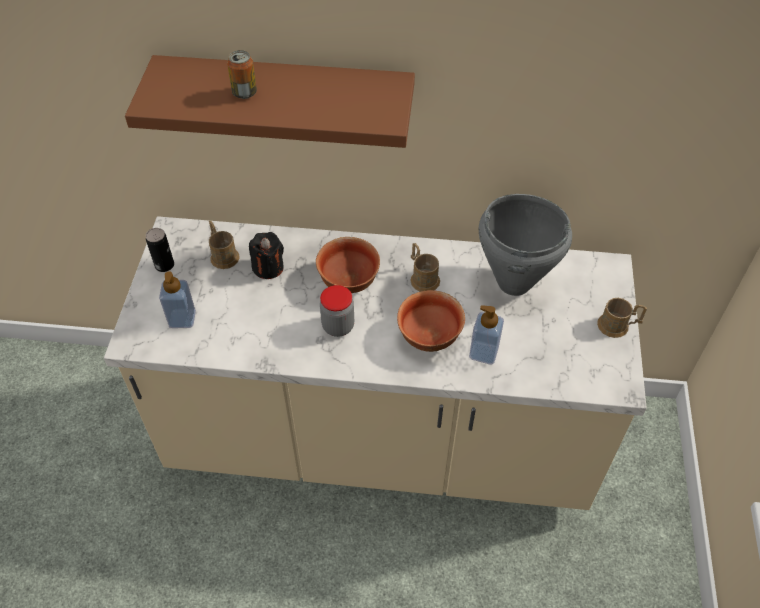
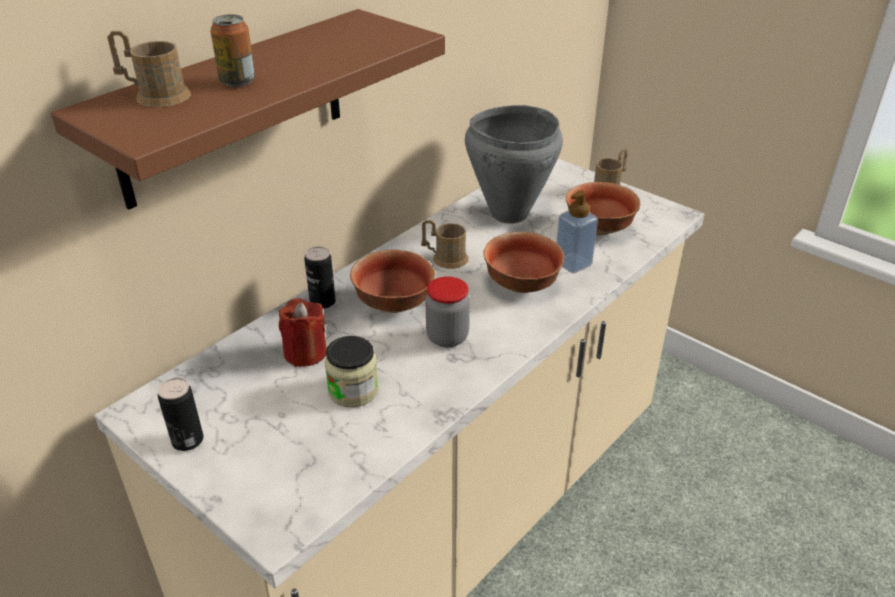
camera: 55 degrees left, 15 degrees down
(182, 319) = (296, 459): soap dispenser -> none
(222, 255) = (239, 381): brown mug -> brown mug (155, 96)
(253, 309) = (353, 390): none -> jar
(268, 267) = (305, 353): black candle -> red candle
(321, 245) = (322, 302): none -> can
(546, 346) = (598, 229): none -> bowl

